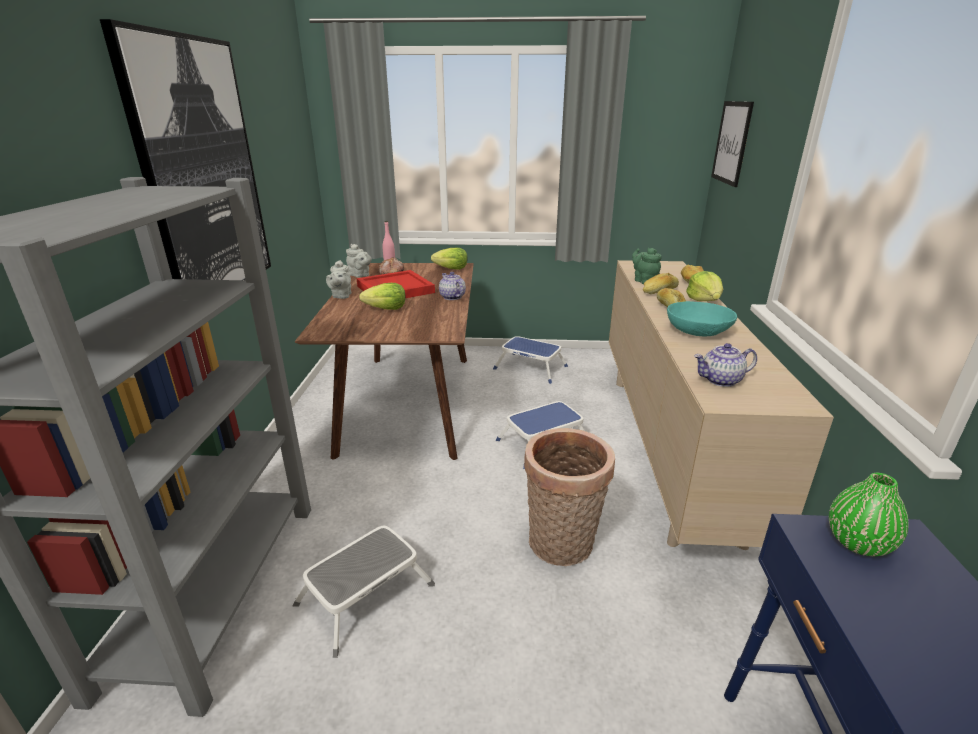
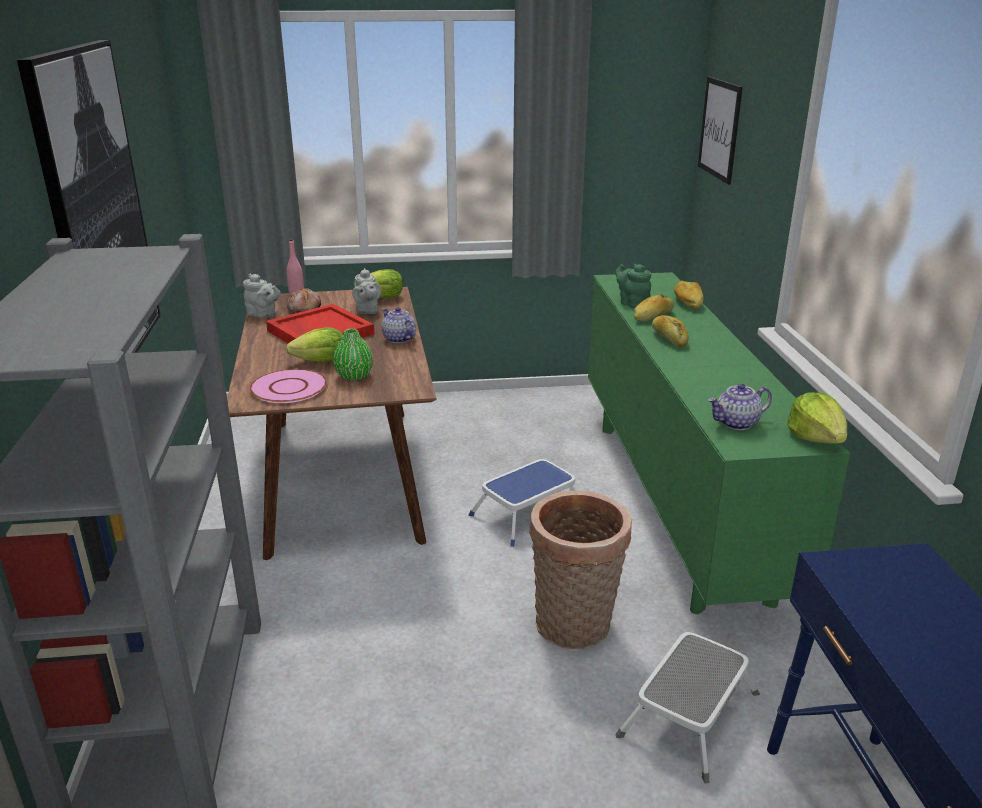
camera: 10 degrees left, 0 degrees up
(341, 296) = (252, 347): grey teapot -> grey teapot (367, 310)
(353, 326) = (289, 387): none -> pink plate
(365, 595) = (362, 708): grey step ladder -> grey step ladder (690, 715)
(530, 368) = (490, 418): blue step ladder -> none
(668, 447) = (676, 504): beige cabinet -> green cabinet
(698, 331) = (705, 366): turquoise bowl -> none
(704, 300) = (705, 326): lettuce -> lettuce (816, 438)
(857, 543) = (874, 569): green vase -> green vase (354, 376)

